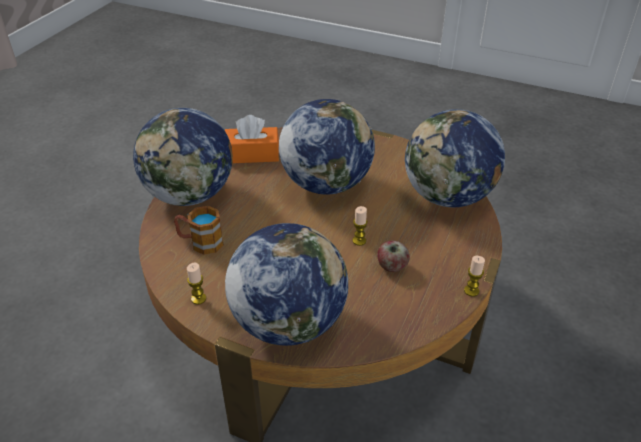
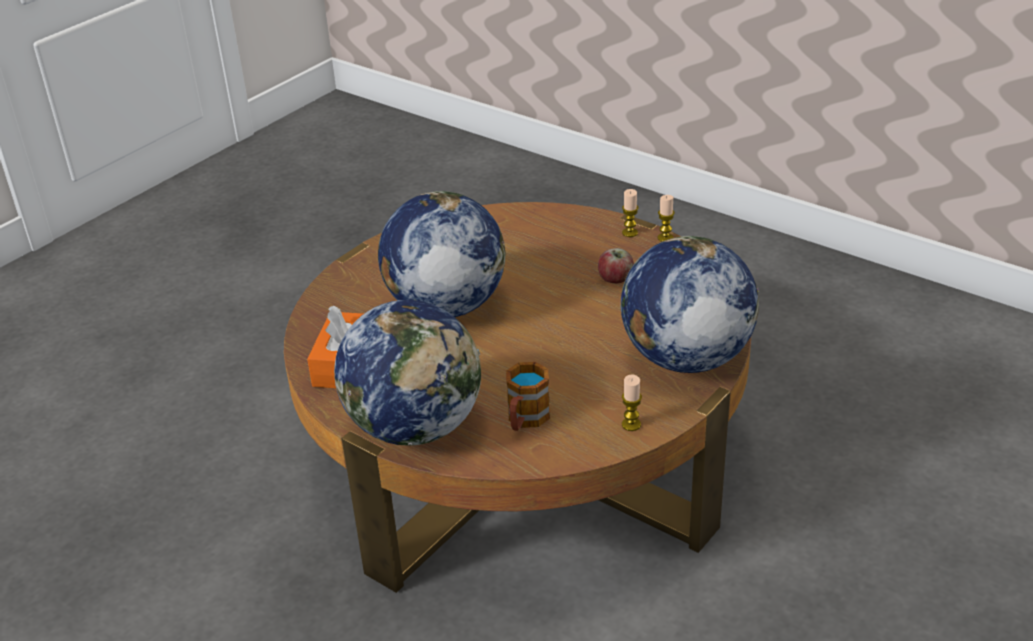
camera: 75 degrees left, 5 degrees down
(359, 241) = (565, 295): candle -> candle (629, 233)
(448, 197) = (510, 225): globe -> none

